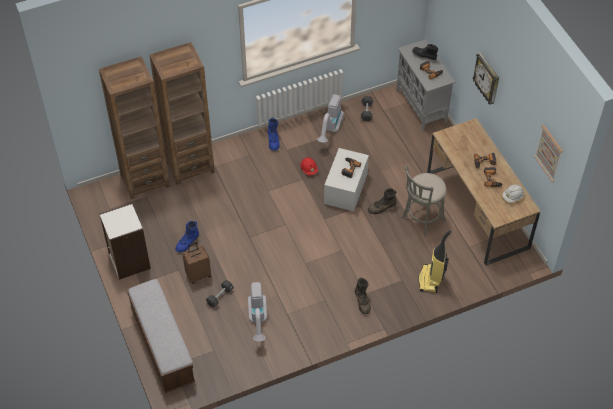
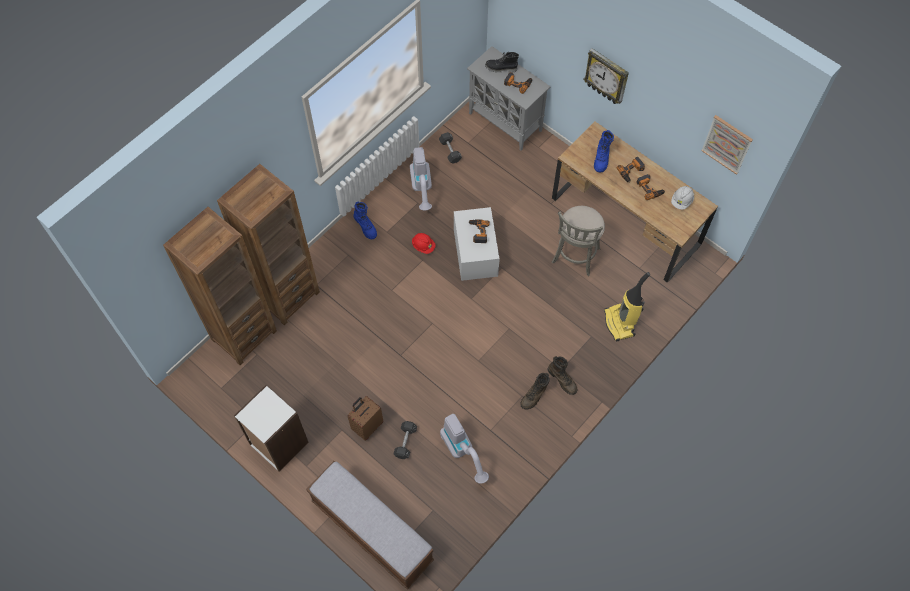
camera: 25 degrees left, 10 degrees up
(188, 242) = (334, 391): blue boot -> blue boot (601, 158)
(382, 207) = (526, 259): brown boot -> brown boot (534, 395)

